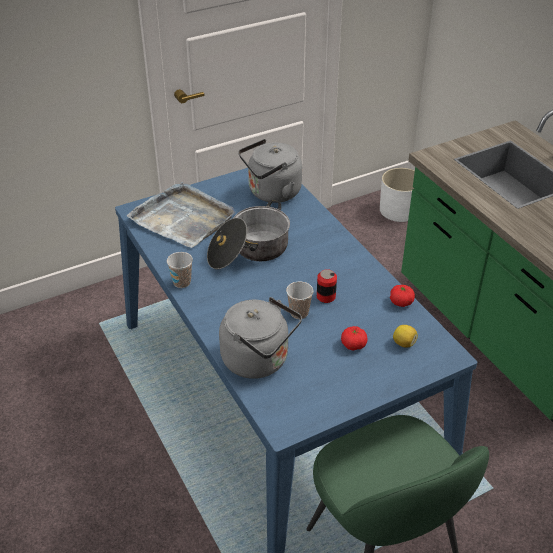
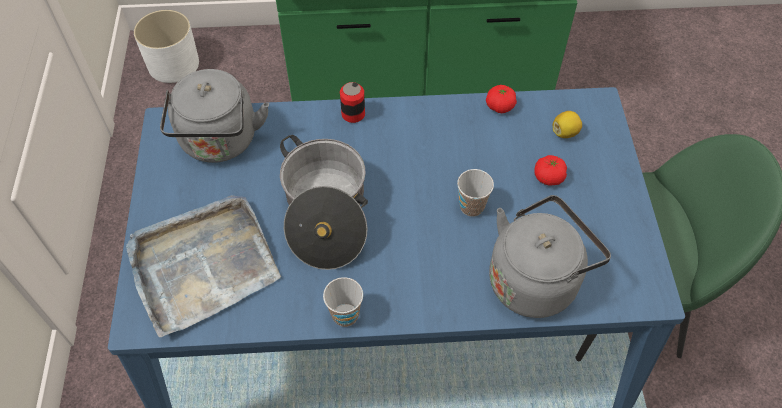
camera: 65 degrees left, 15 degrees up
(326, 297) = (456, 169): can -> can (353, 114)

